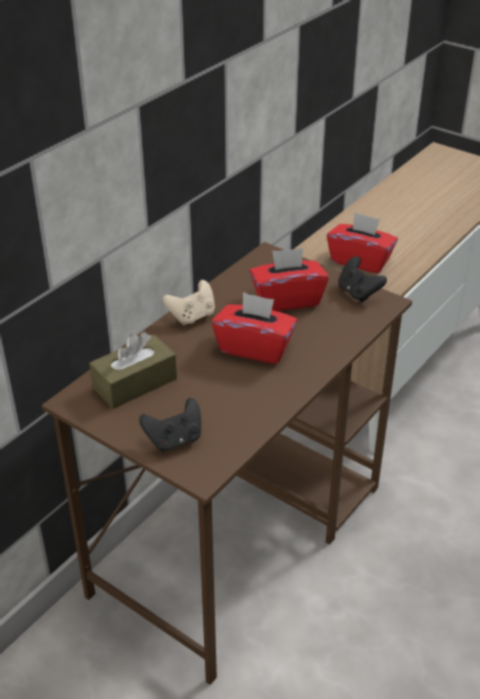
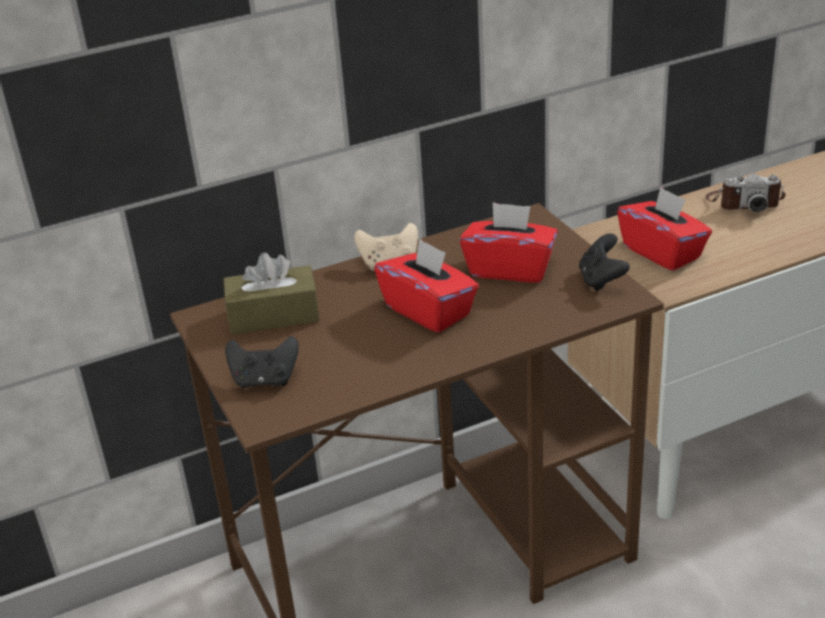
camera: 30 degrees right, 5 degrees down
(384, 211) = (744, 202): none -> camera

